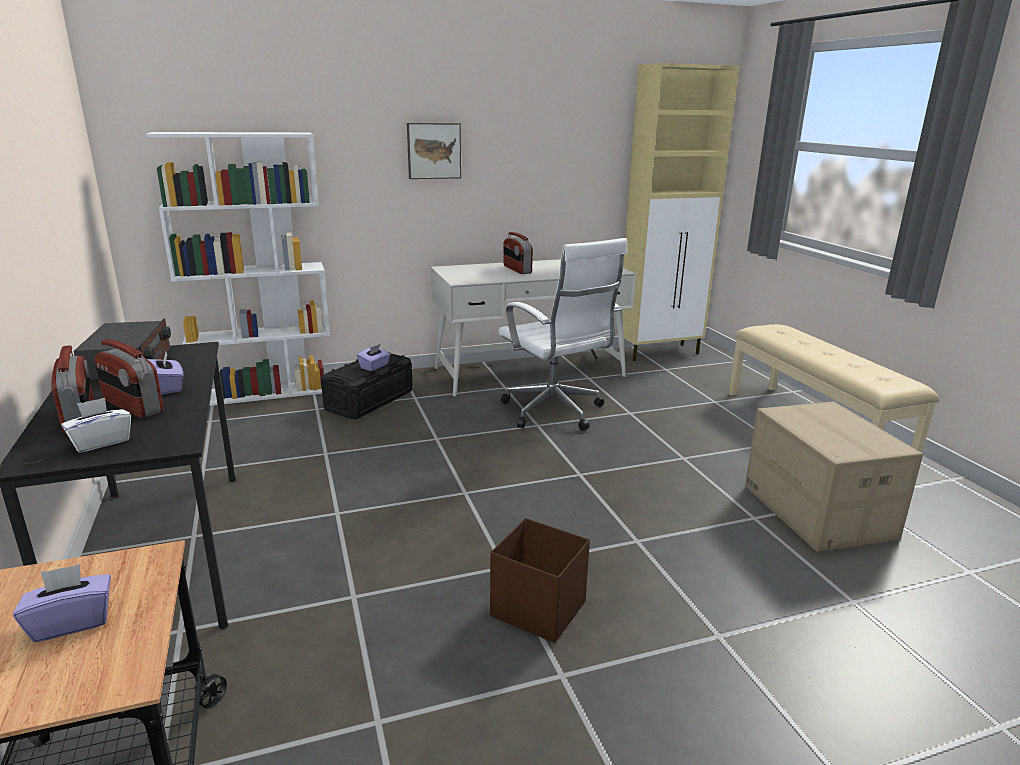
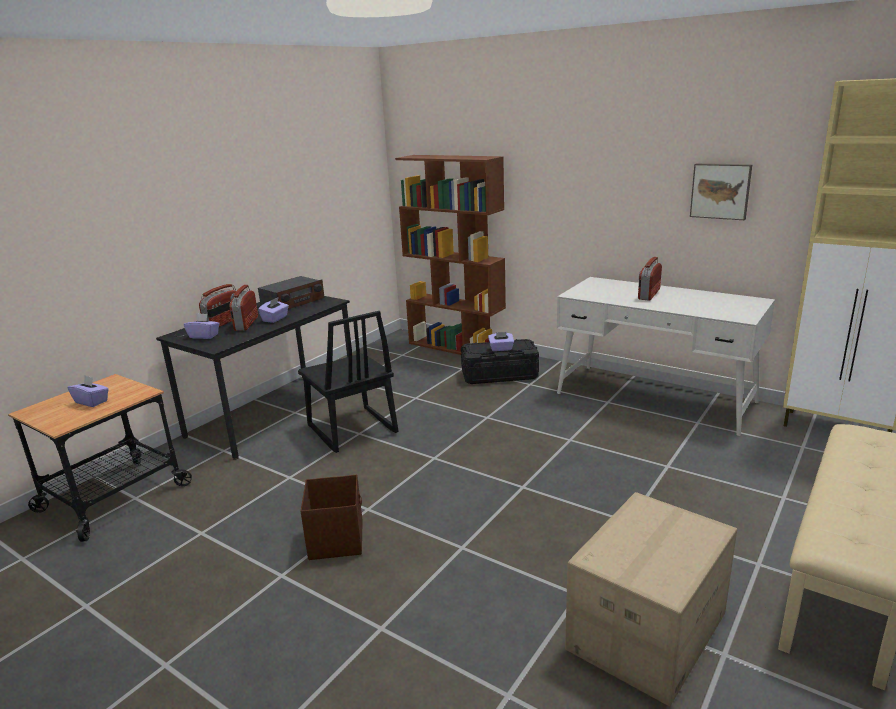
camera: 55 degrees right, 0 degrees up
(101, 442) = (204, 336): white tissue box -> purple tissue box
(266, 392) = (457, 347): white bookcase -> brown bookcase
(320, 515) = (351, 430): none -> black chair
(433, 150) = (600, 173): picture -> picture (720, 191)
(555, 413) = (603, 437): white office chair -> none

